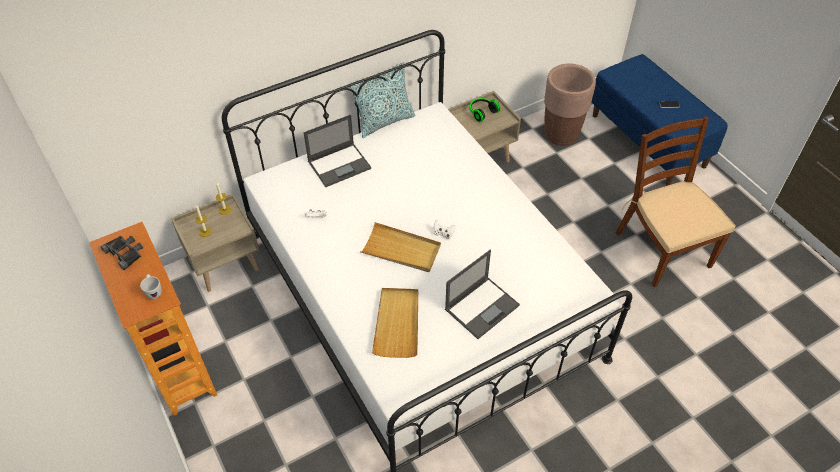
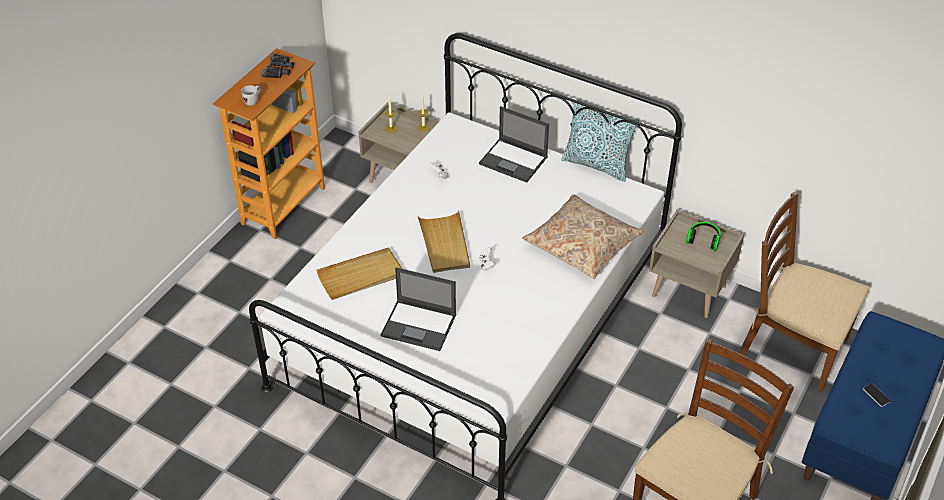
camera: 60 degrees right, 5 degrees down
(463, 169) = (582, 245): none -> beige pillow
(560, 135) = (792, 347): brown planter -> brown chair

